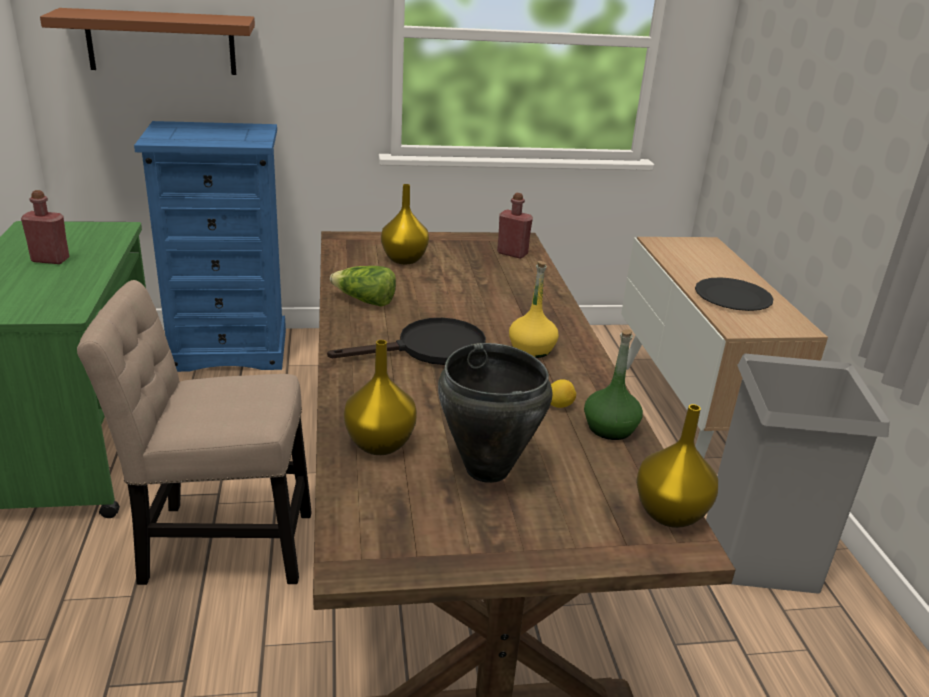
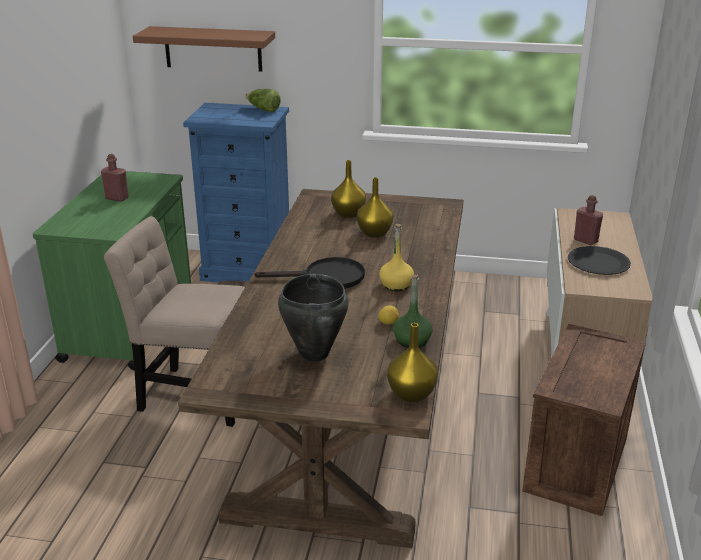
camera: 20 degrees right, 0 degrees up
(365, 301) = (302, 242): lettuce -> lettuce (263, 110)
(379, 443) = (258, 331): yellow vase -> yellow vase (374, 233)
(512, 253) = (432, 215): red bottle -> red bottle (585, 240)
(760, 554) = (575, 463): grey trash can -> crate

